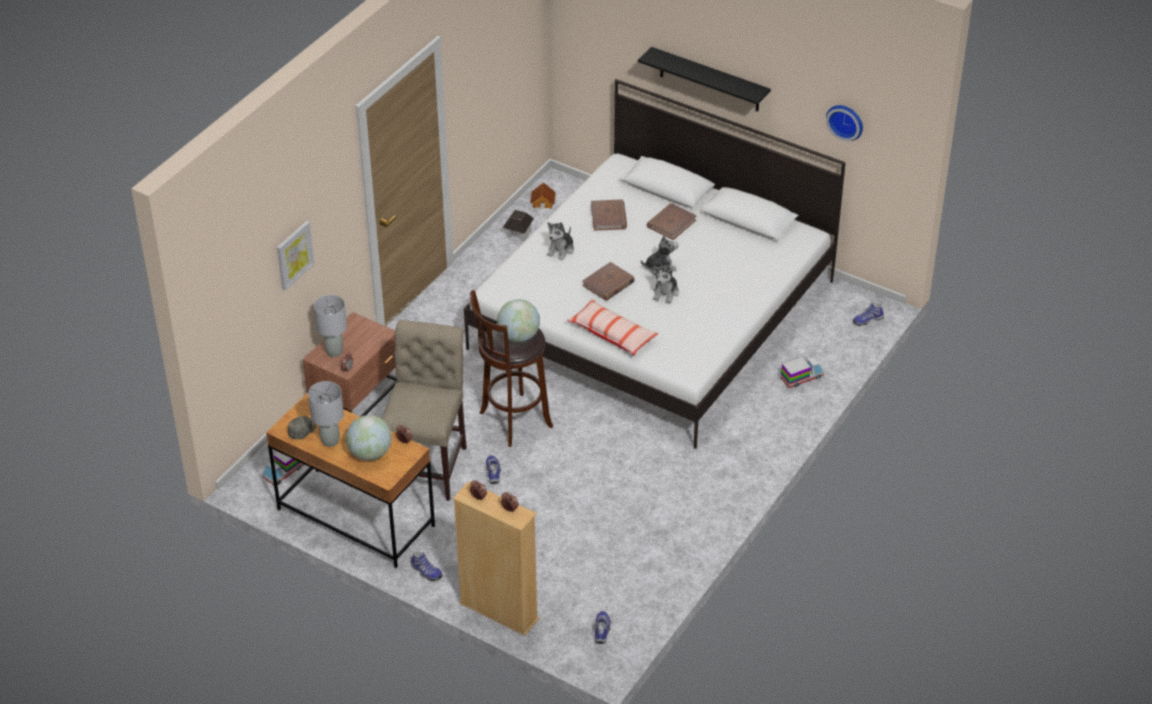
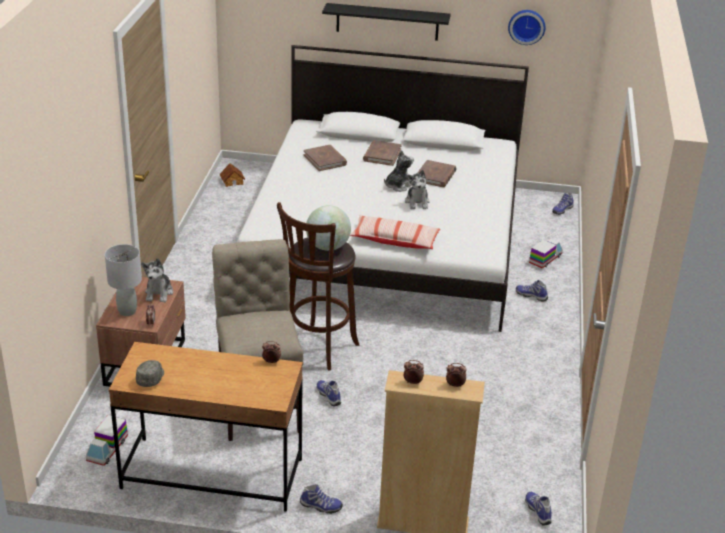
camera: 25 degrees left, 10 degrees down
(294, 255) = (81, 197): picture -> none
(330, 441) = (188, 380): grey table lamp -> none
(370, 453) = (241, 381): globe -> none
(518, 234) = (225, 207): toy house -> none
(561, 250) = (300, 189): plush toy -> plush toy (159, 293)
(608, 284) = (362, 204): brown book -> brown book (435, 176)
(755, 416) = (531, 295): none -> shoe

